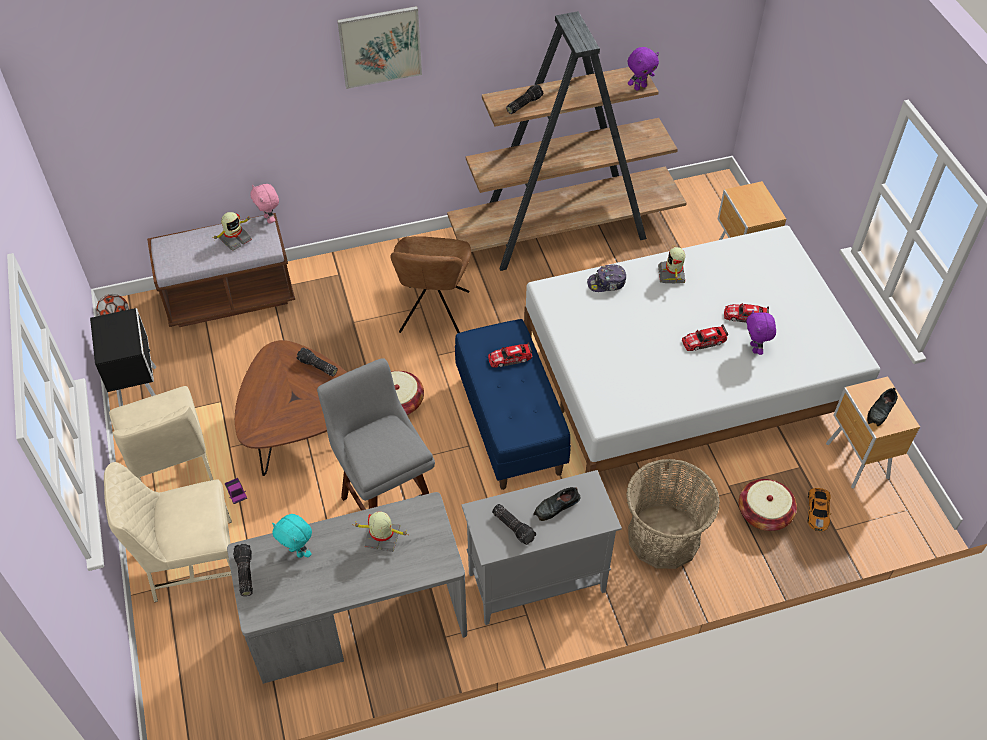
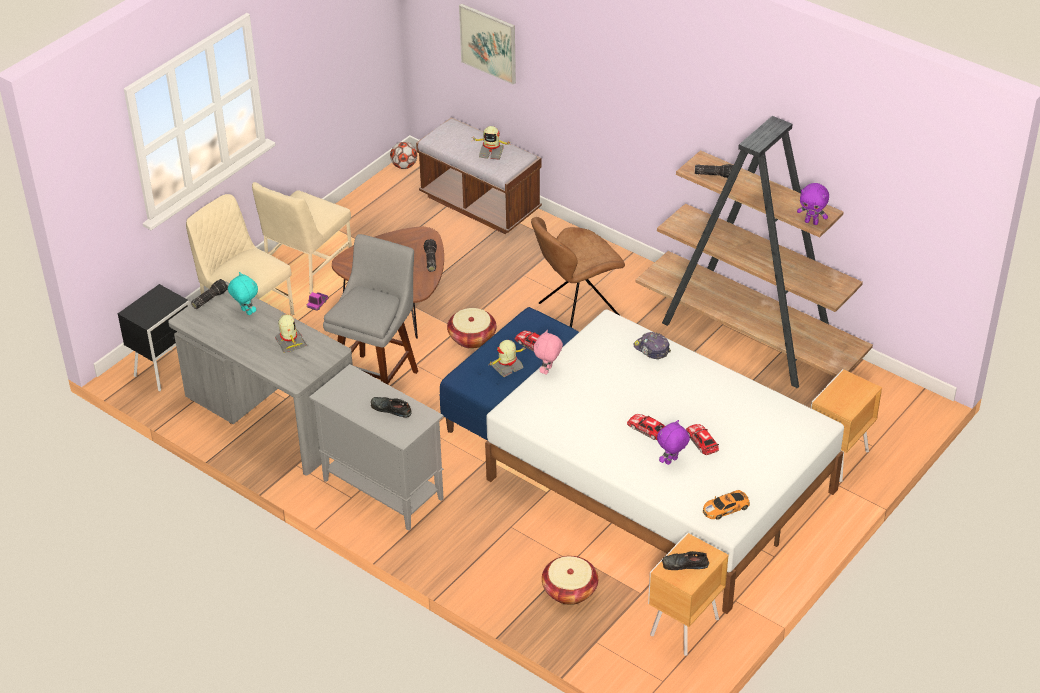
camera: 55 degrees right, 10 degrees down
(139, 390) = (356, 212): black nightstand -> black nightstand (167, 370)
(269, 219) = (529, 157): pink plush toy -> pink plush toy (548, 370)
(297, 551) = (246, 312): turquoise plush toy -> turquoise plush toy turned 135 degrees clockwise
(380, 47) = (639, 61): picture -> picture (488, 43)
(514, 527) = (354, 397): flashlight -> none
(664, 537) = (489, 540): basket -> none
(672, 274) = (702, 380): toy robot -> toy robot (507, 367)
(818, 510) = (605, 623): toy car -> toy car (726, 508)

